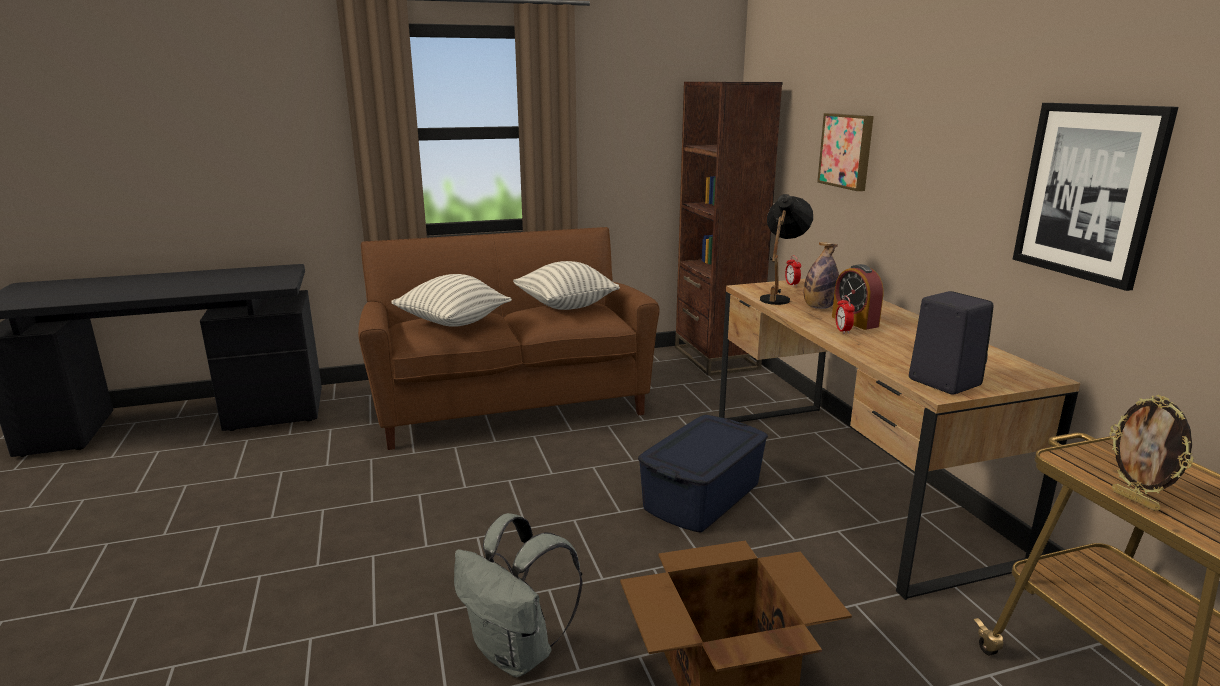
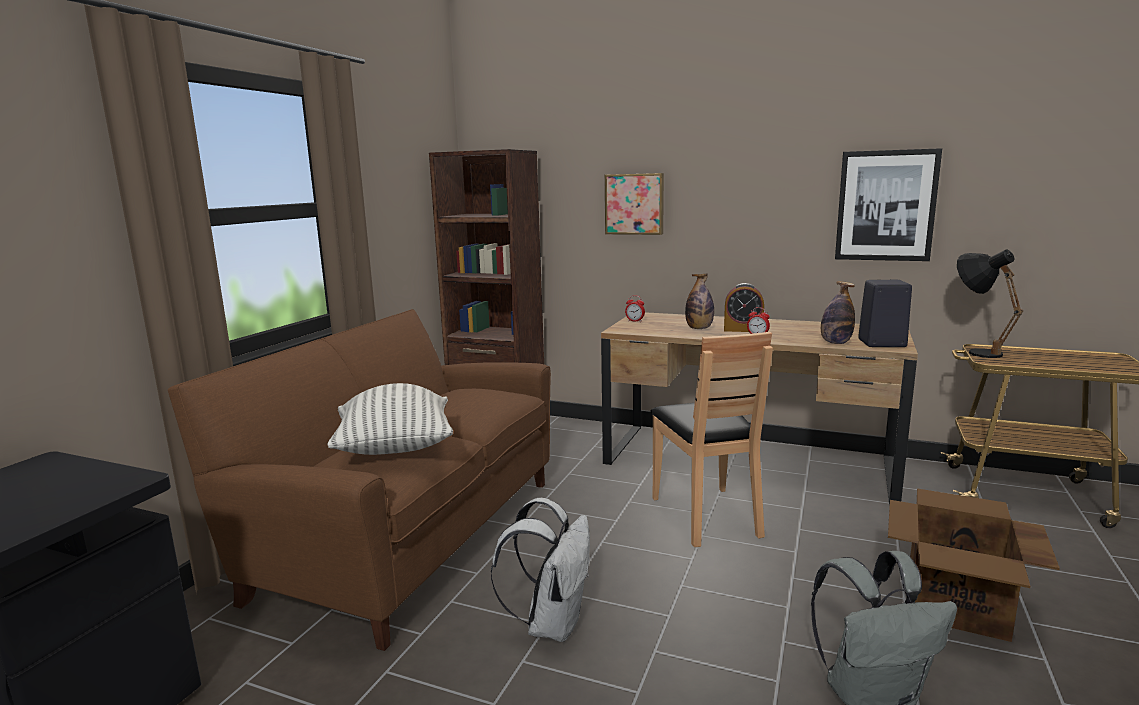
camera: 50 degrees left, 5 degrees down
(468, 488) = (552, 623): none -> white backpack
(566, 305) = (454, 396): pillow -> none
(701, 495) = (706, 515): blue storage box -> brown chair
(779, 297) = (659, 330): black table lamp -> black table lamp (976, 351)
(893, 363) = (835, 343): none -> bottle
(1135, 500) = (1050, 366): picture frame -> none

